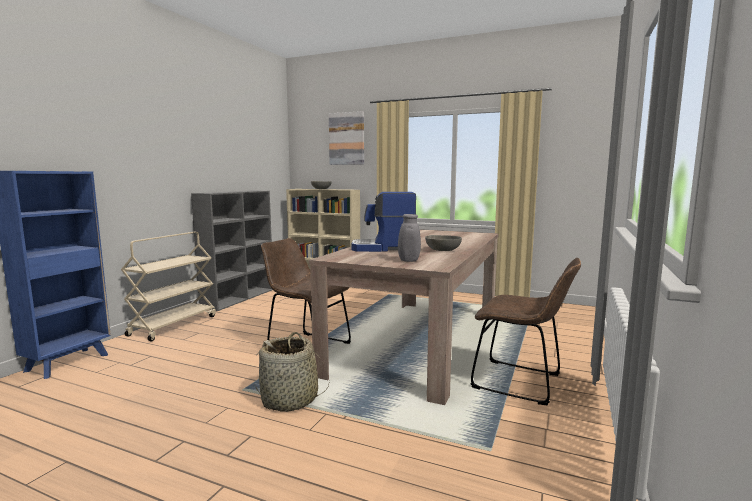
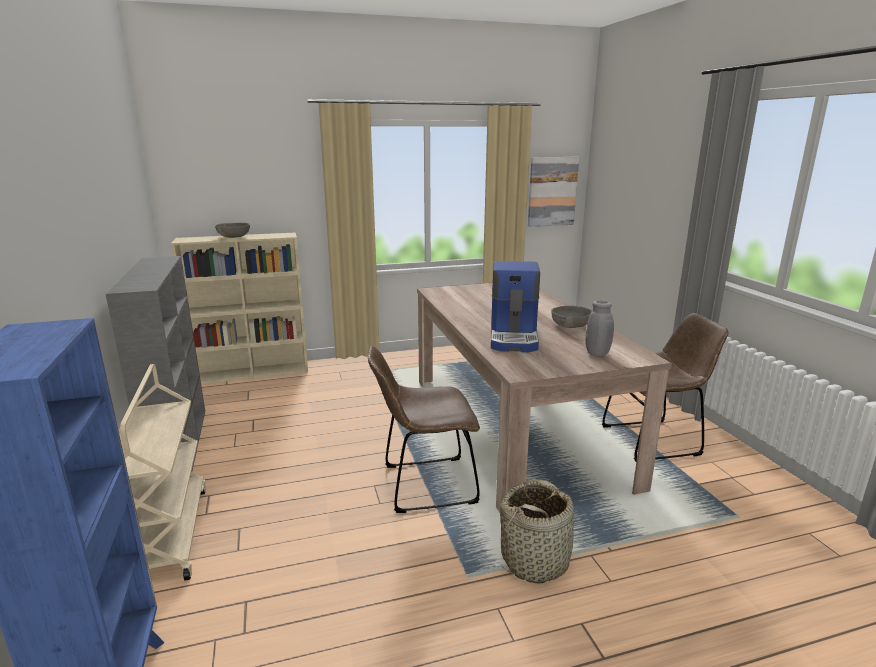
camera: 40 degrees left, 10 degrees up
(347, 138) = (263, 154): picture -> picture (552, 191)
(384, 248) = (514, 337): coffee machine -> coffee machine turned 45 degrees counterclockwise

